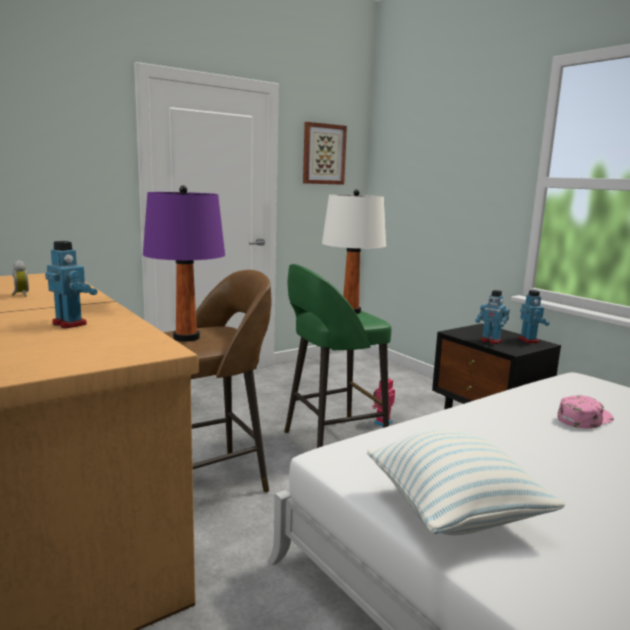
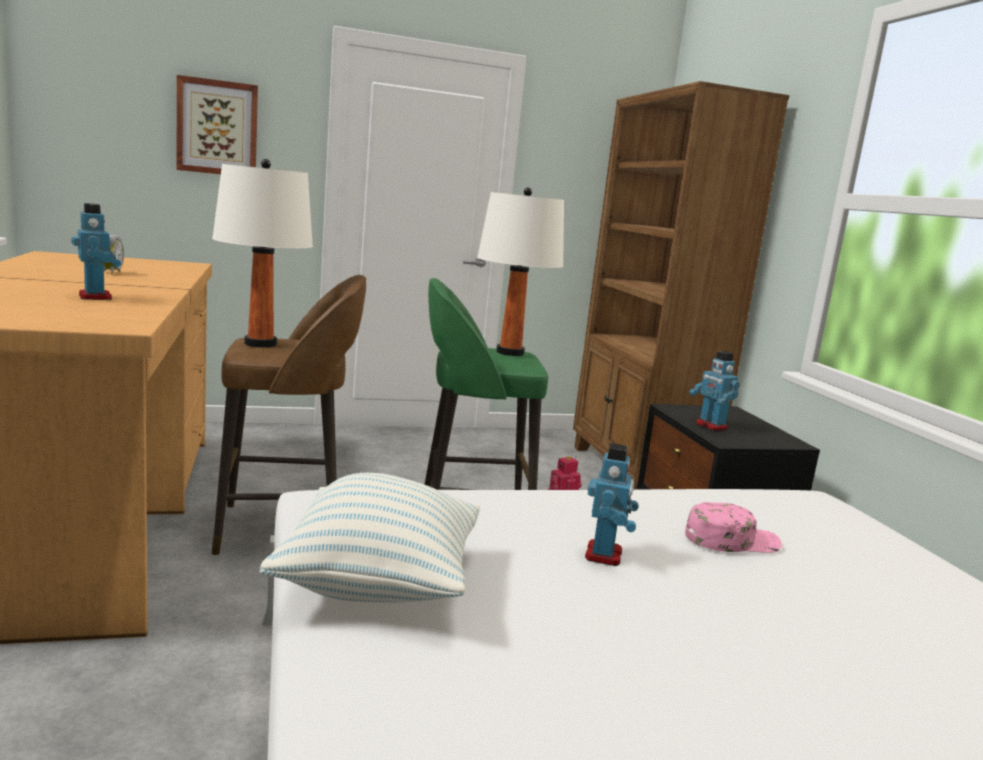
camera: 20 degrees right, 0 degrees up
(186, 338) = (260, 344): purple table lamp -> white table lamp
(323, 154) = (587, 154): picture -> picture (217, 128)
(396, 379) = (635, 474): none -> brown bookcase
(529, 340) = (775, 436): toy robot -> toy robot (604, 555)

